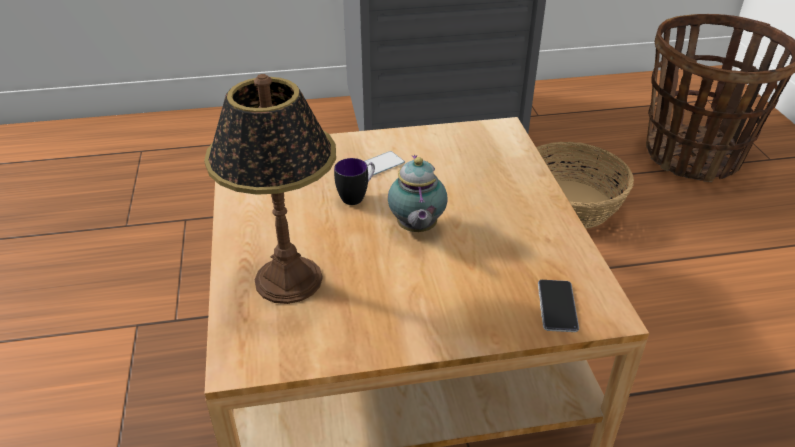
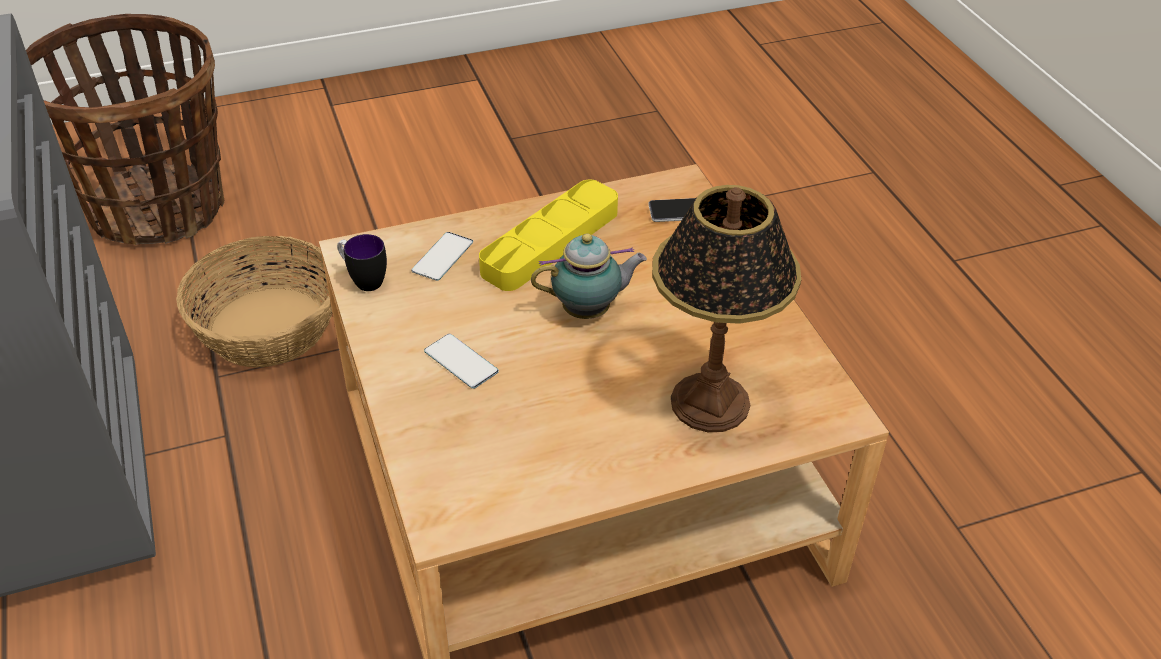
camera: 100 degrees left, 5 degrees up
(357, 196) = (535, 369): mug -> mug (363, 280)
(494, 164) = (442, 257): none -> phone
(510, 217) = (550, 242): none -> yellow tray

